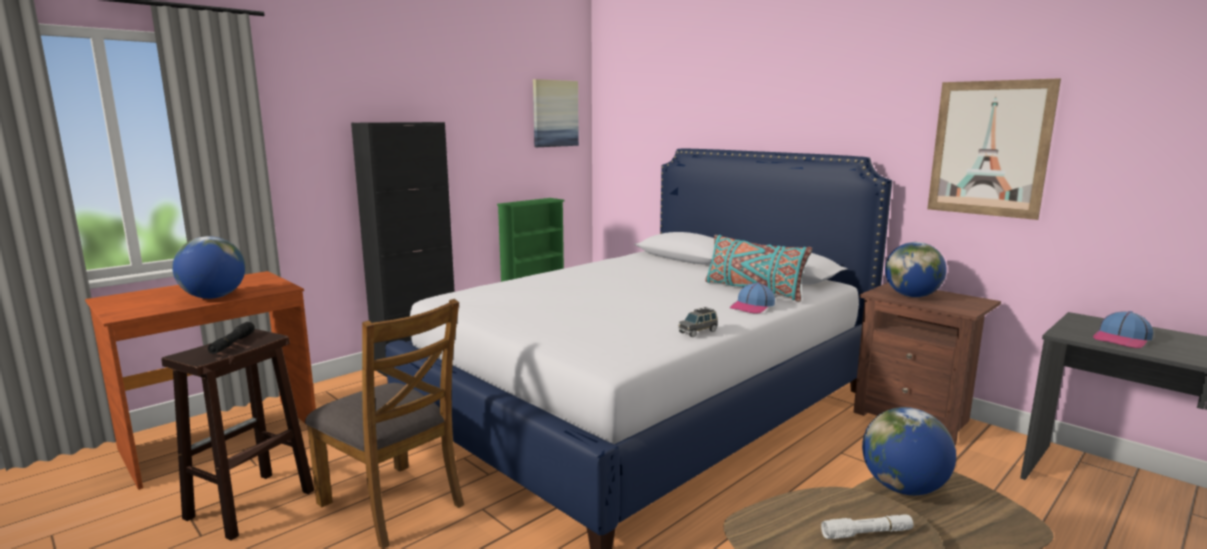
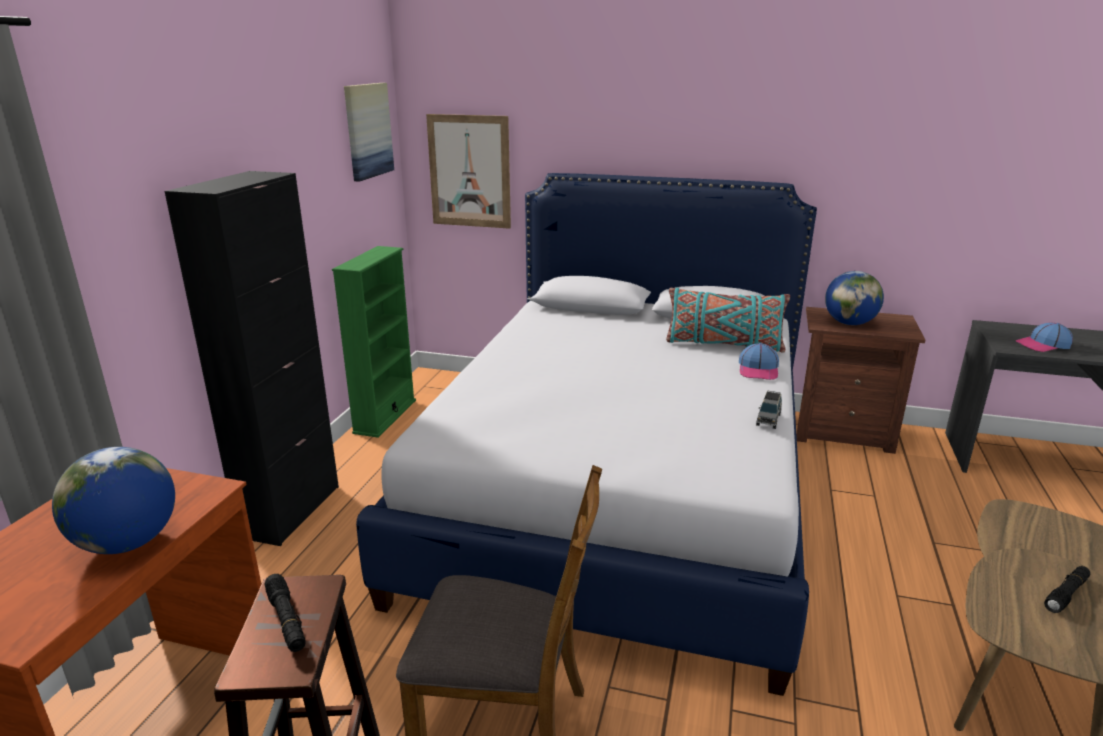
camera: 30 degrees left, 10 degrees up
(867, 533) = (1066, 594): white flashlight -> black flashlight
(903, 488) = (1008, 531): globe -> none
(989, 148) = (909, 174): picture -> picture (469, 171)
(1122, 339) = (1043, 345): cap -> cap turned 60 degrees clockwise

